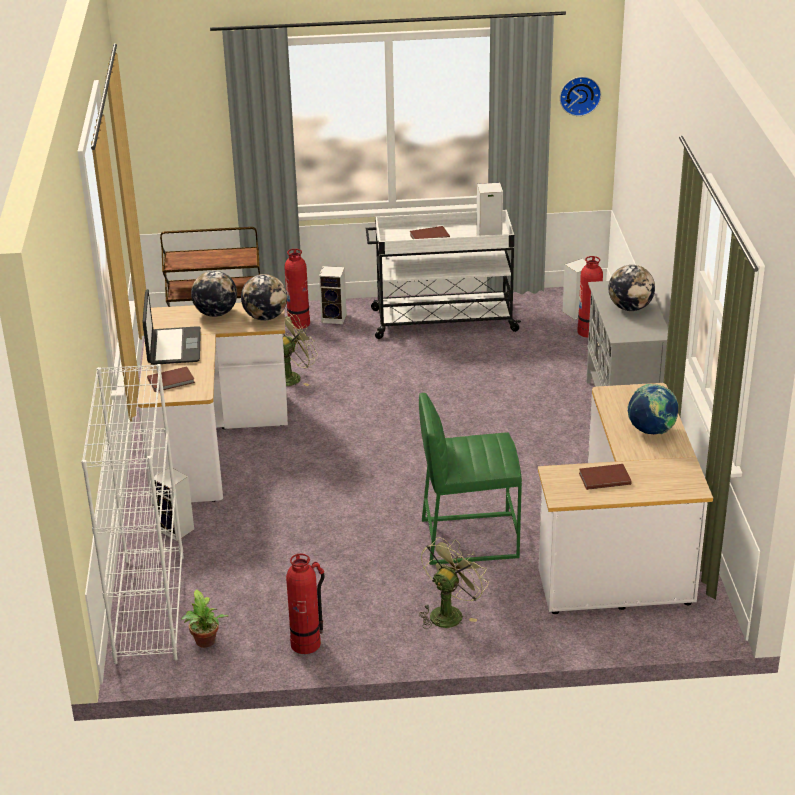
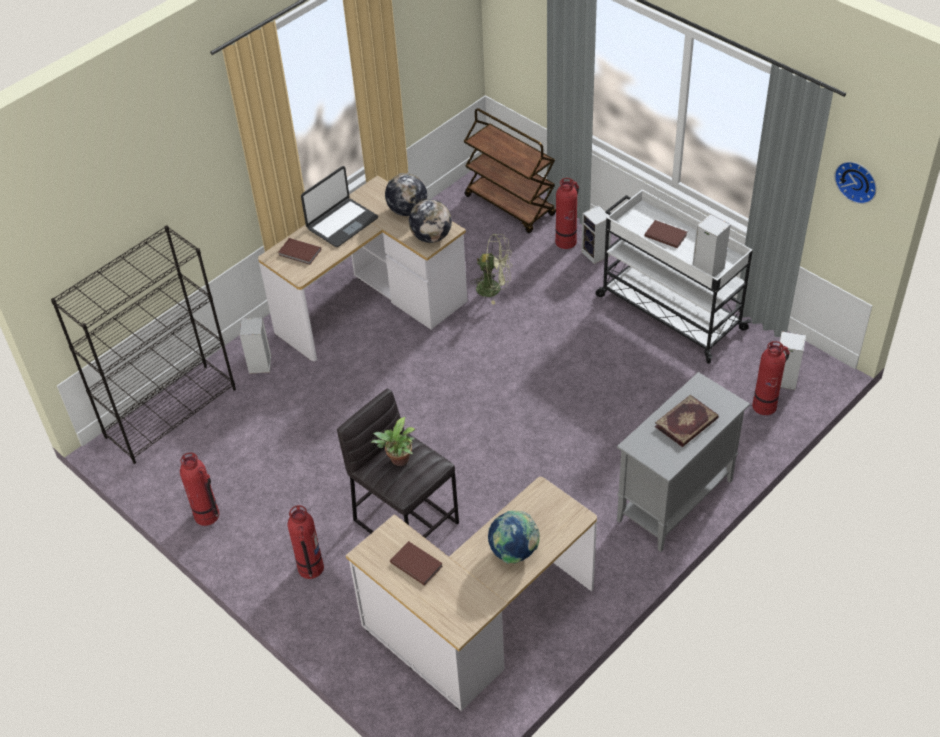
camera: 50 degrees right, 15 degrees up
(149, 607) = (171, 412): white bookcase -> black bookcase
(205, 643) = (162, 465): potted plant -> potted plant (398, 461)
(449, 612) = (310, 568): green fan -> fire extinguisher
(468, 538) = (406, 520): green stool -> grey stool
(630, 308) = (687, 423): globe -> book

